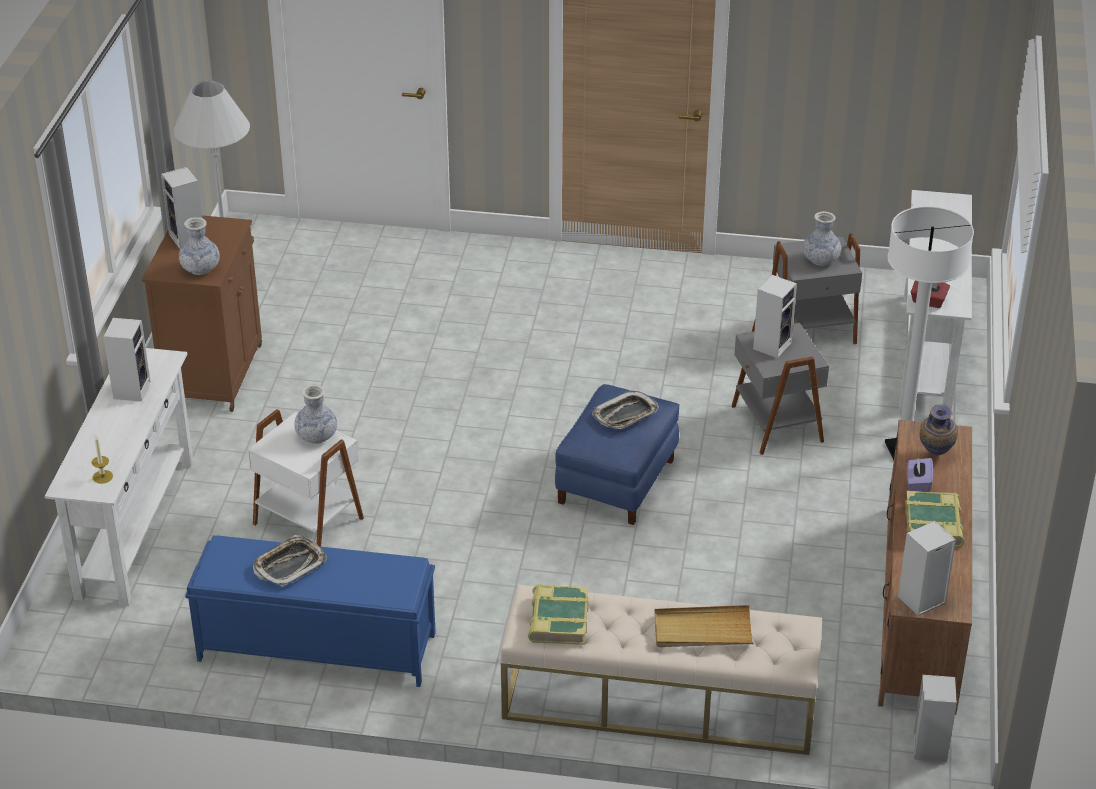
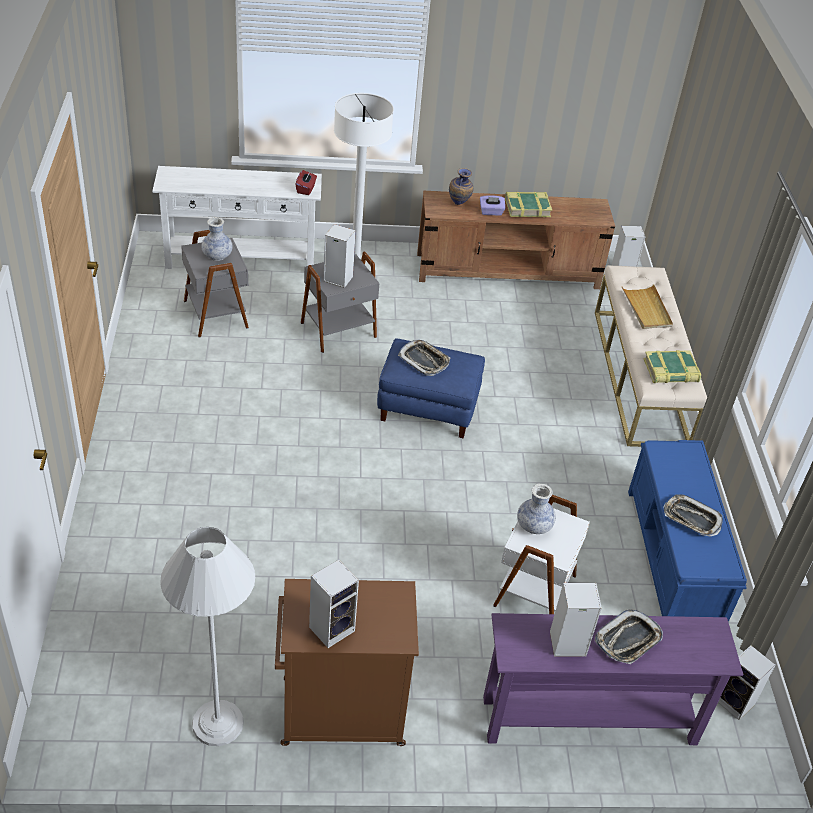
camera: 105 degrees left, 5 degrees up
(102, 476) = (698, 634): candle -> none
(117, 428) = (628, 640): none -> tray
(135, 528) = (589, 721): white console table -> purple console table
(200, 268) = (388, 603): vase -> none
(920, 601) = (598, 215): speaker -> speaker (736, 703)

